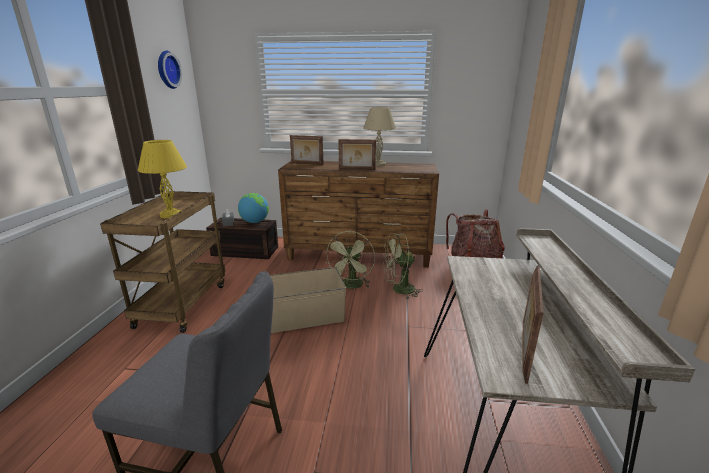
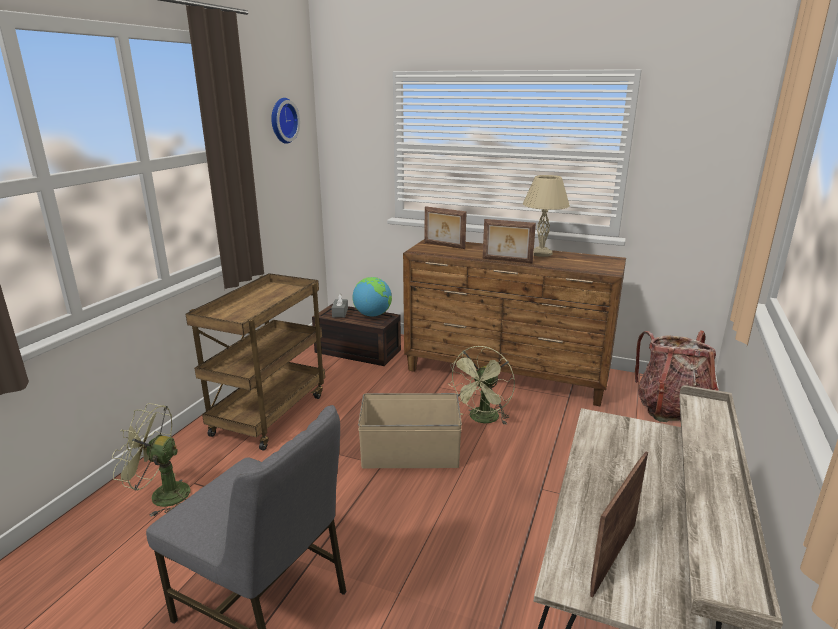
camera: 15 degrees right, 0 degrees up
(172, 214) = (264, 306): yellow table lamp -> none
(398, 290) = (545, 435): green fan -> green fan (161, 495)

